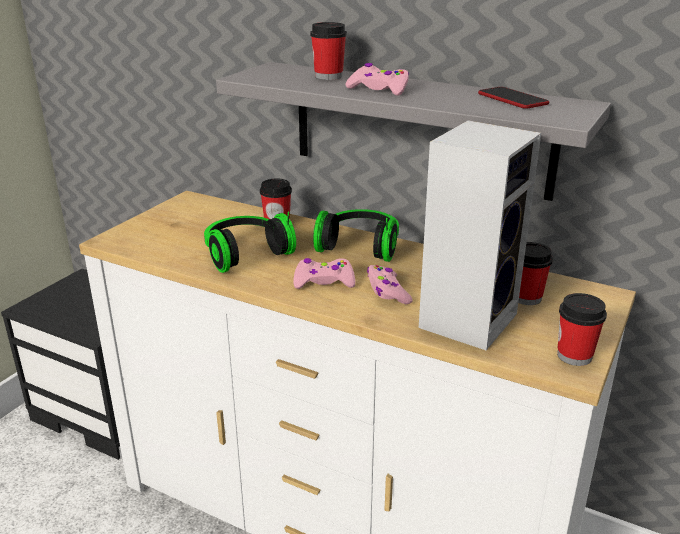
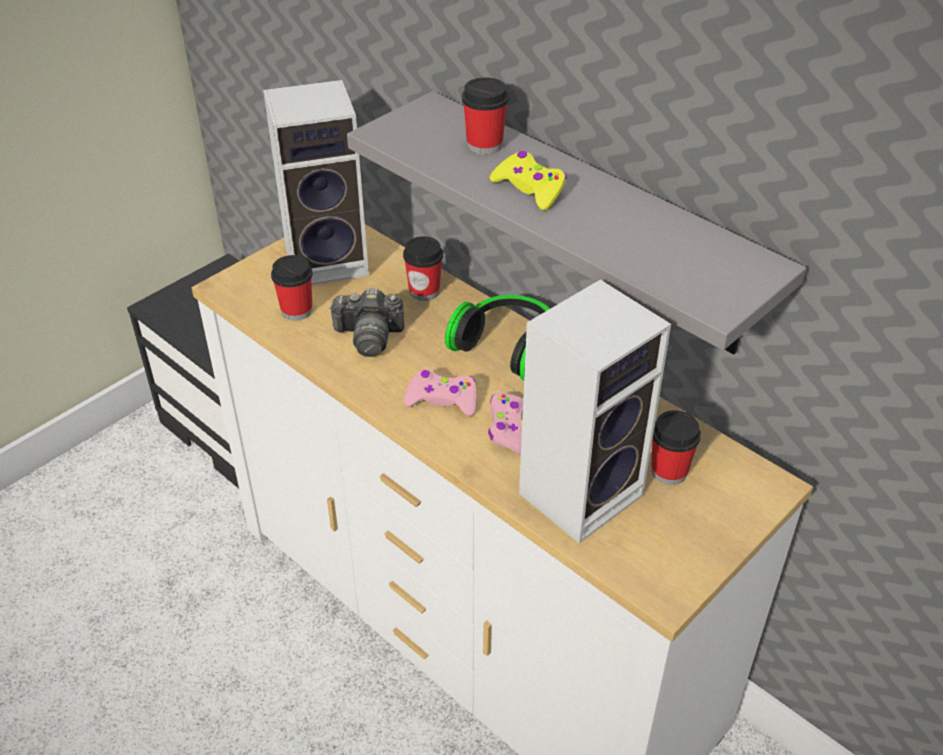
camera: 15 degrees right, 15 degrees up
(192, 217) = (330, 260): none -> speaker
(245, 254) = (369, 336): headphones -> camera
(379, 89) = (530, 188): pink game controller -> yellow game controller
(512, 99) = (682, 241): phone -> none
(574, 356) = (676, 572): cup -> cup (297, 310)

